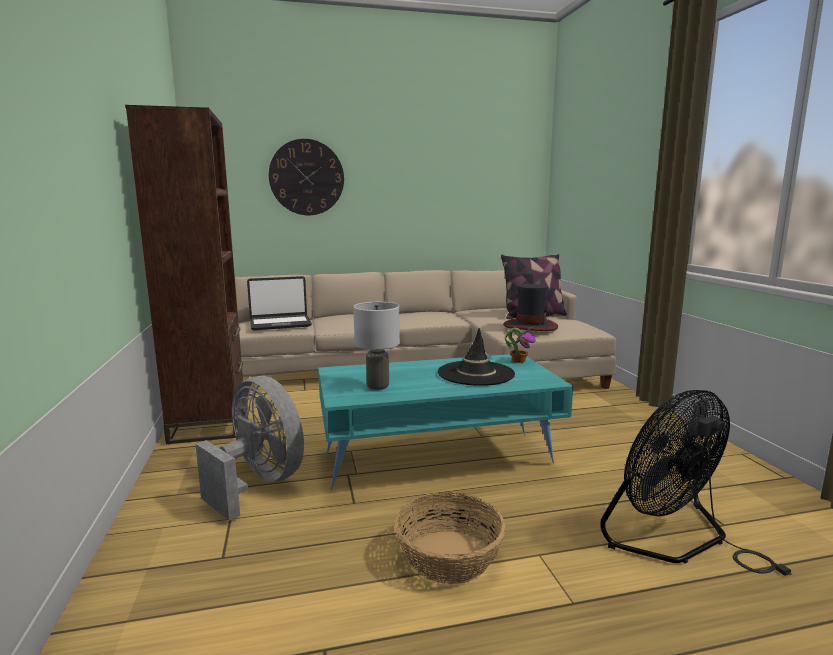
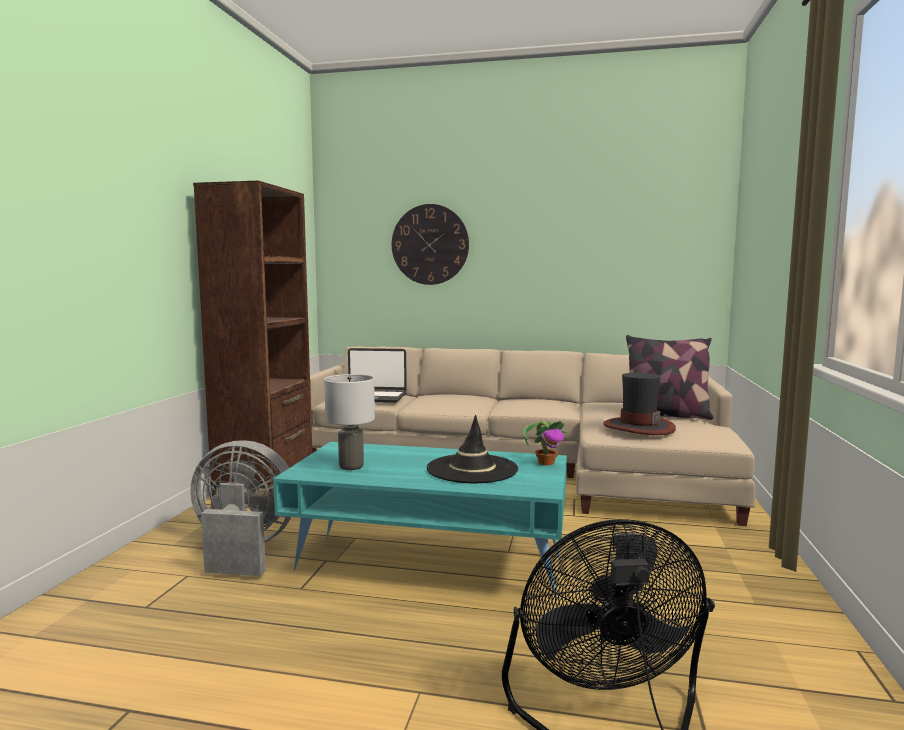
camera: 25 degrees right, 5 degrees down
(259, 483) = (243, 550): grey fan -> grey fan turned 60 degrees counterclockwise
(448, 556) = (326, 664): basket -> none

